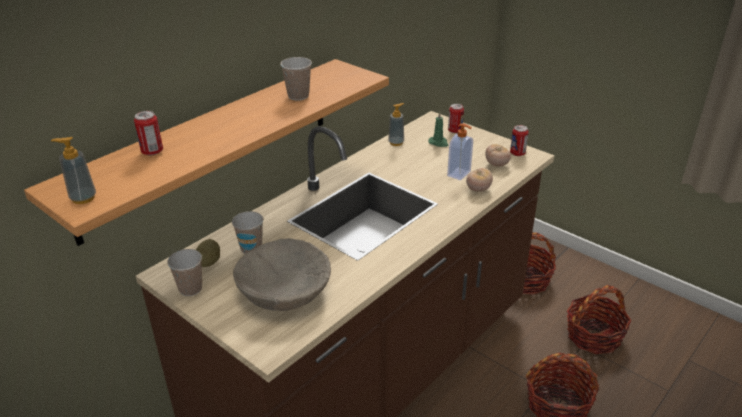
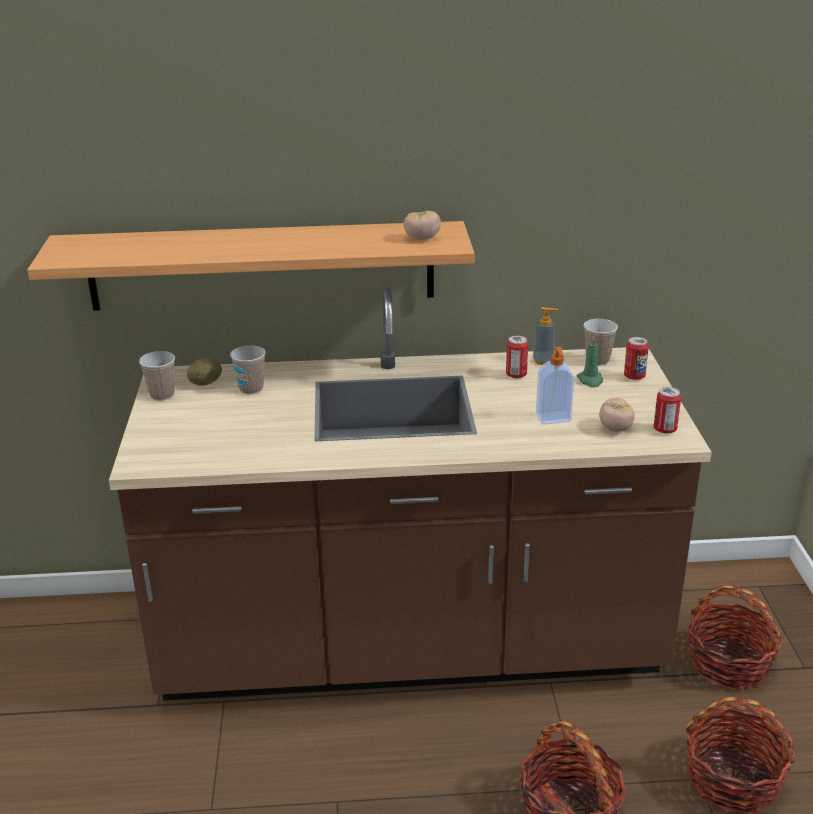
camera: 45 degrees right, 5 degrees down
(83, 198) = (65, 254): soap dispenser -> none
(152, 151) = (164, 241): can -> can (516, 375)
(284, 290) = (219, 431): beige bowl -> none
(298, 96) = (355, 240): cup -> cup (597, 360)
(478, 189) = (545, 441): tomato -> tomato (422, 239)

